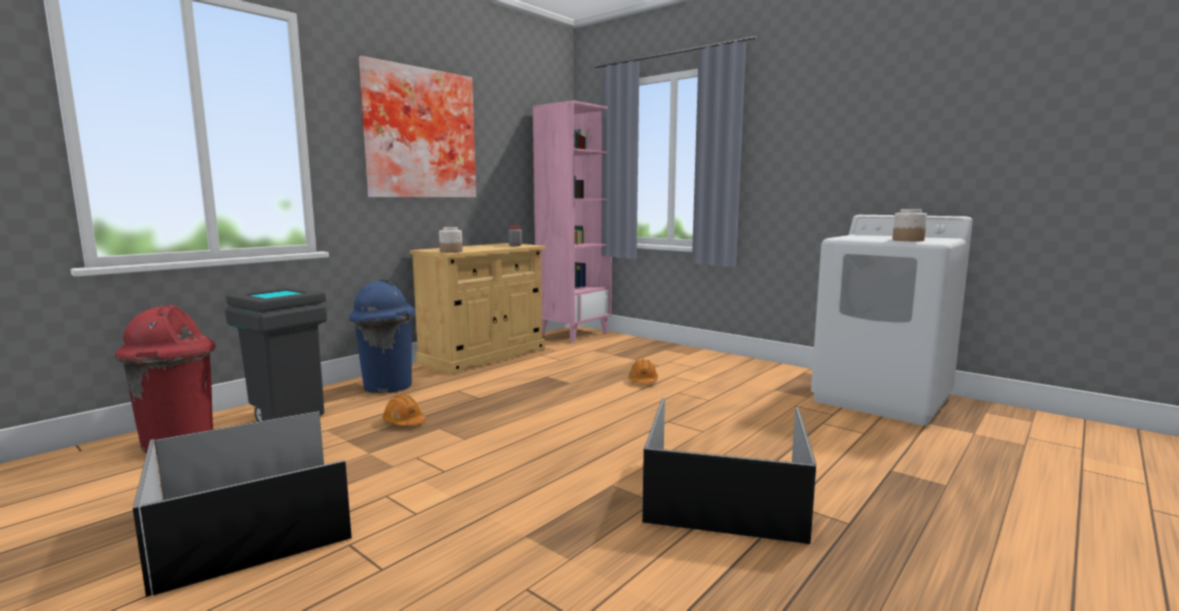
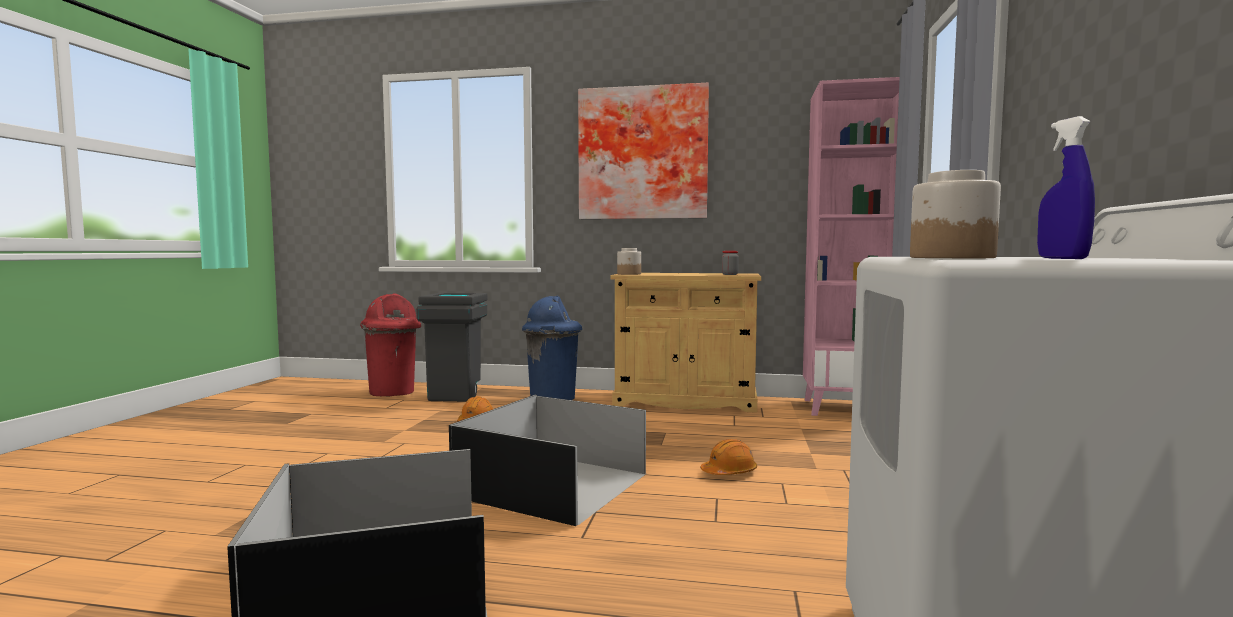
camera: 60 degrees right, 5 degrees down
(252, 525) = (273, 438): black storage box -> black storage box (551, 486)
(936, 239) = (1062, 258): none -> blue spray bottle

